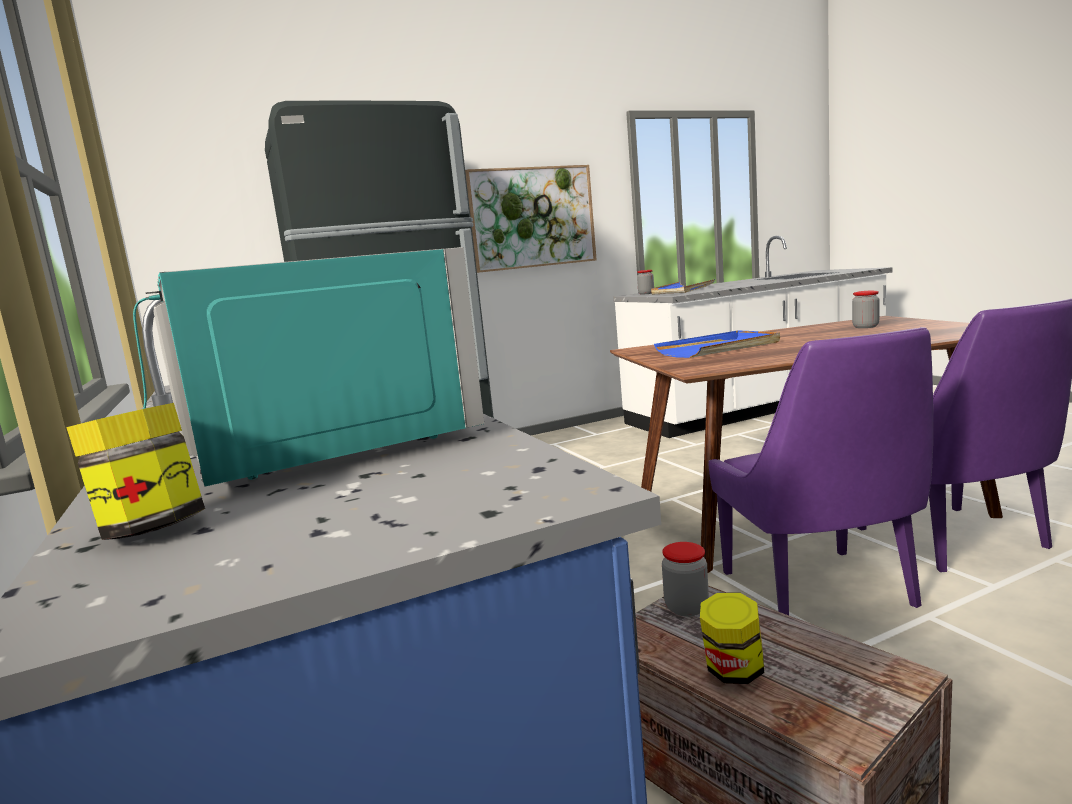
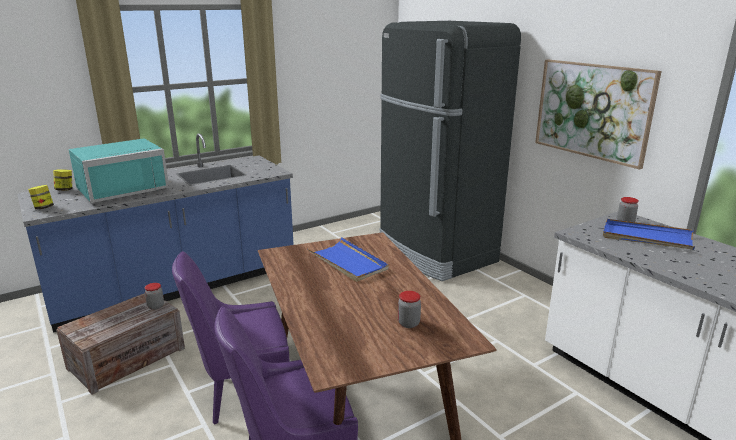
camera: 80 degrees right, 10 degrees up
(733, 671) = (112, 312): jar -> jar (43, 208)

